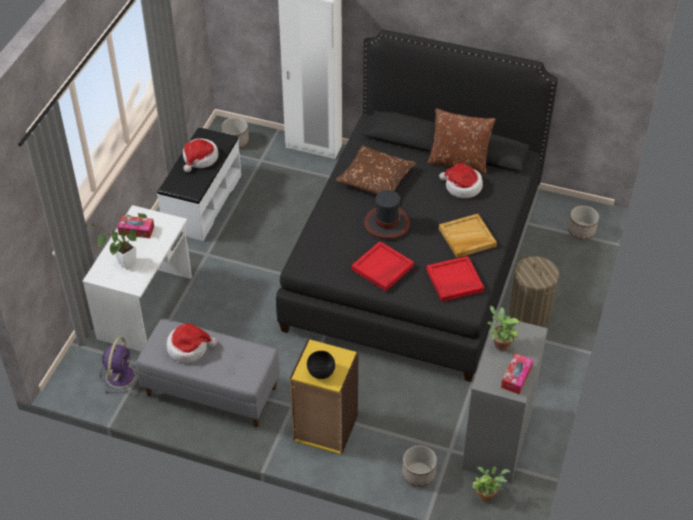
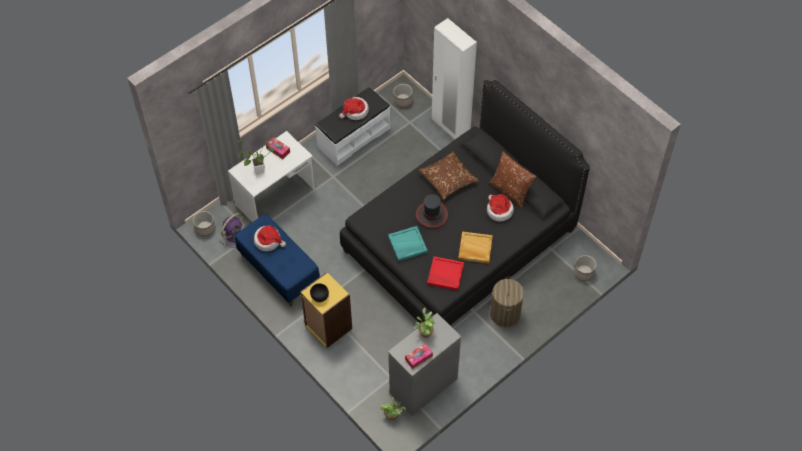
camera: 30 degrees right, 10 degrees up
(211, 391) = (278, 270): grey bench -> blue bench
(382, 268) = (407, 245): red tray -> turquoise tray
(418, 474) = (362, 383): planter -> planter (205, 228)

